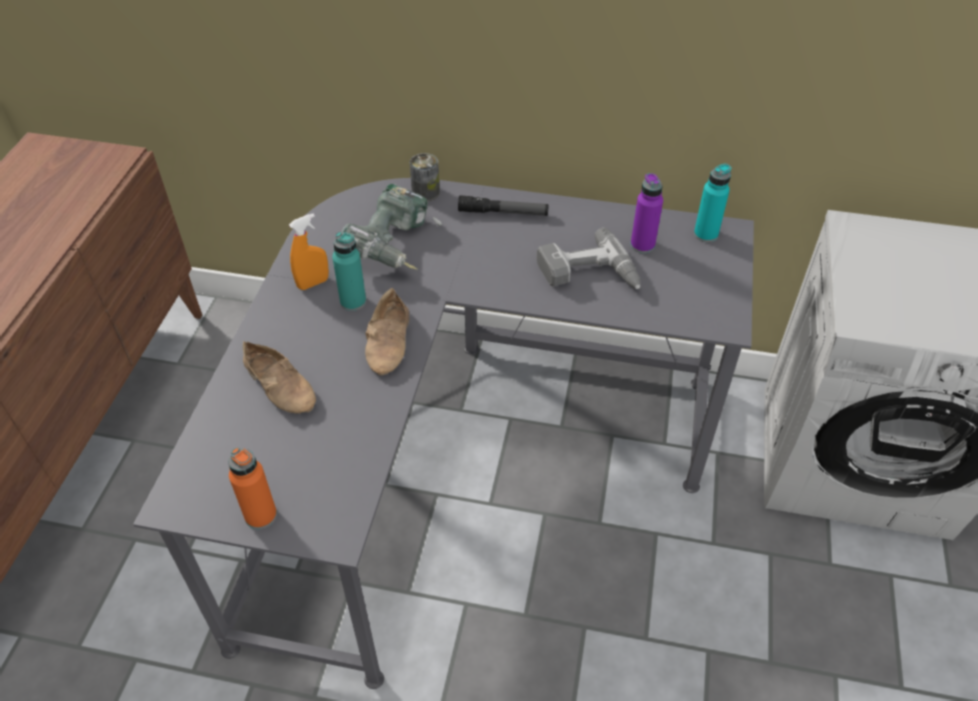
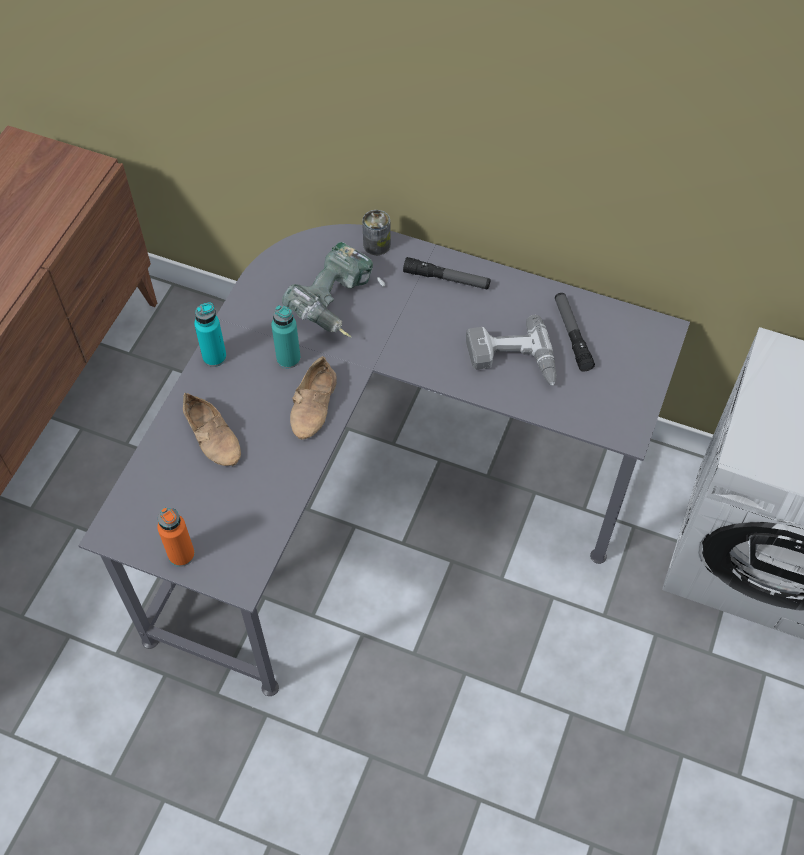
camera: 10 degrees right, 10 degrees up
(313, 283) = (255, 333): orange spray bottle -> none
(642, 245) = (572, 335): purple bottle -> flashlight
(705, 234) = (637, 331): turquoise bottle -> turquoise bottle (214, 357)

